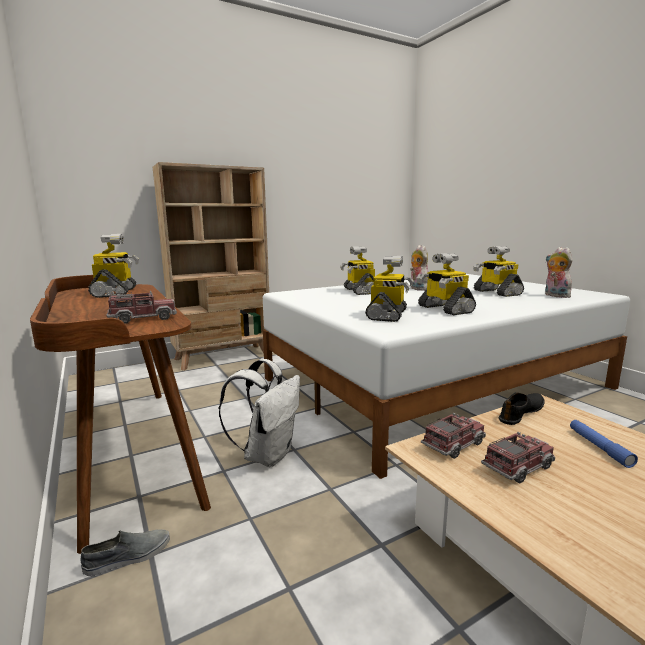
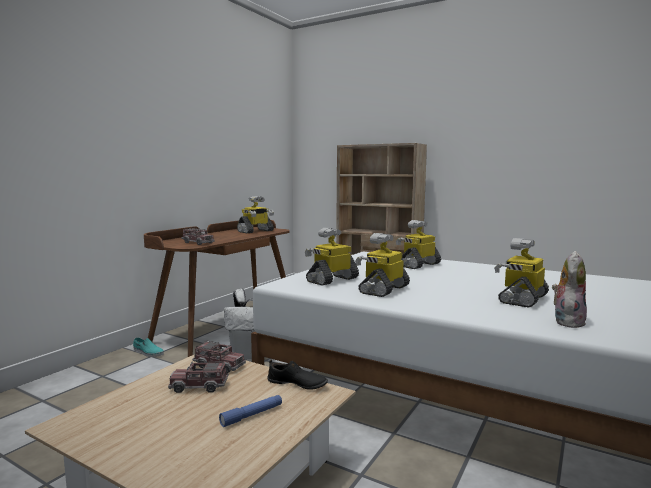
camera: 60 degrees right, 5 degrees down
(128, 556) = (148, 352): grey shoe -> turquoise shoe
(388, 315) = (332, 280): toy robot -> toy robot turned 150 degrees clockwise
(417, 289) = (472, 276): plush toy -> none
(518, 467) = (199, 386): toy truck -> toy truck turned 150 degrees clockwise

